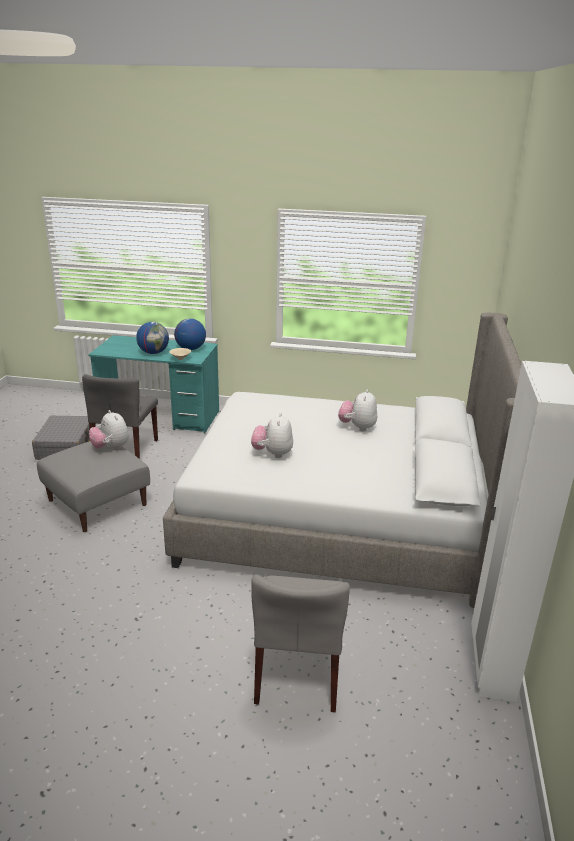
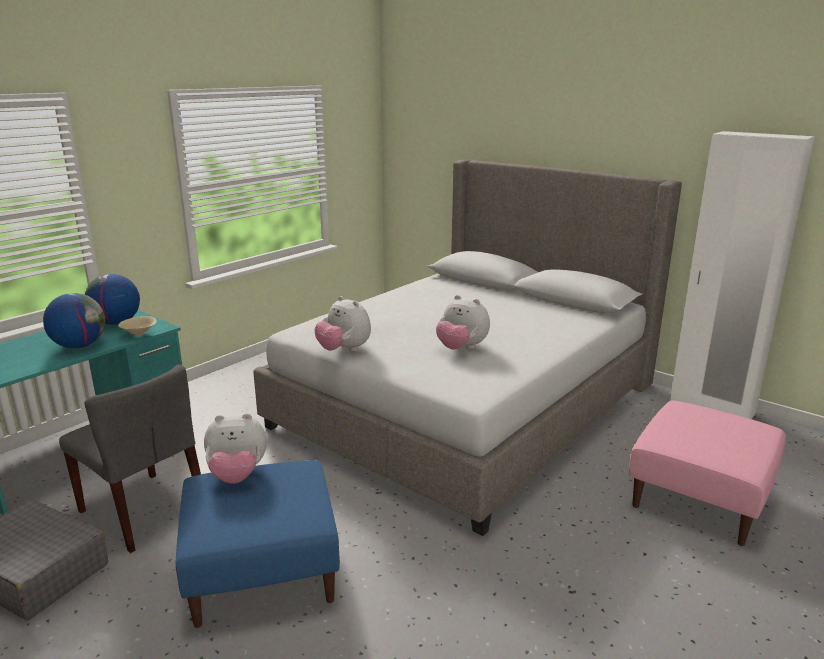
camera: 60 degrees left, 5 degrees down
(98, 502) = (263, 570): grey ottoman -> blue ottoman
(299, 671) = (700, 498): grey chair -> pink ottoman
(357, 427) = (445, 303): plush toy -> plush toy (344, 350)

